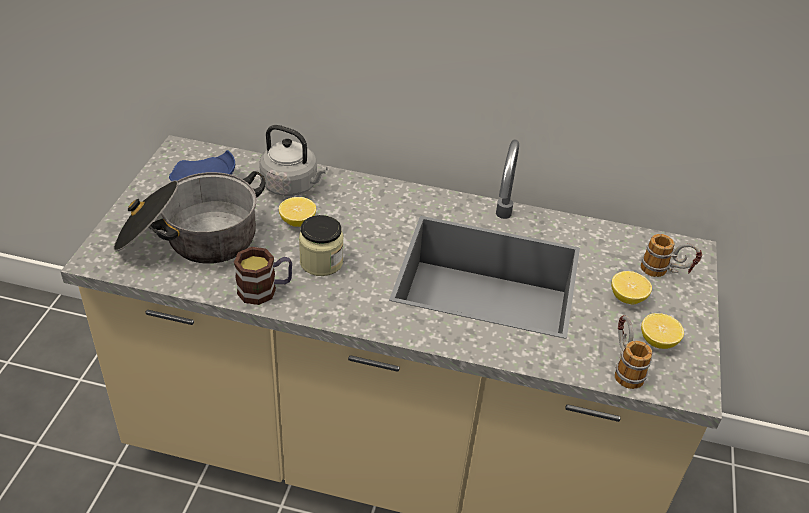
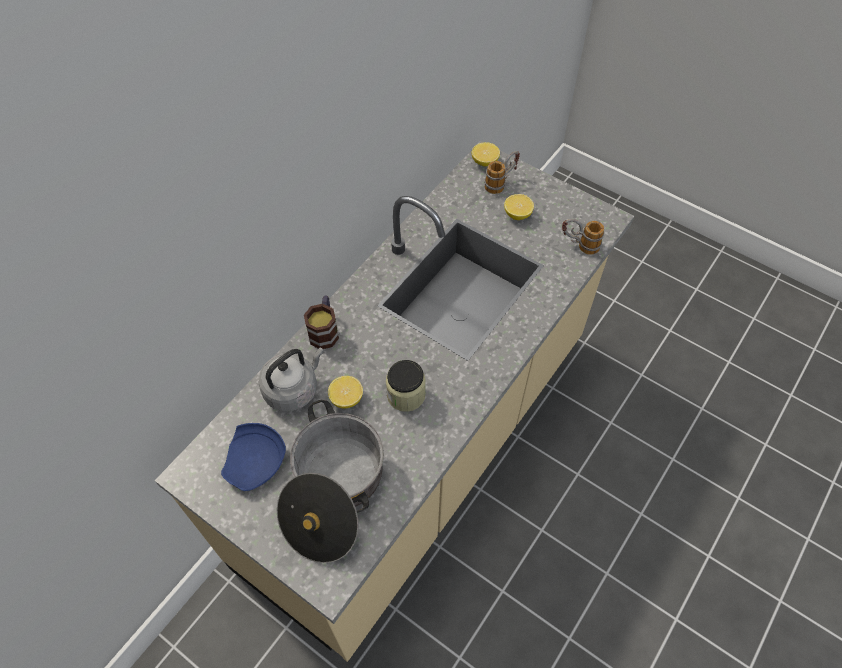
camera: 65 degrees left, 15 degrees up
(265, 290) = (424, 446): mug -> mug (325, 330)
(657, 341) = (562, 217): lemon -> lemon (485, 162)

